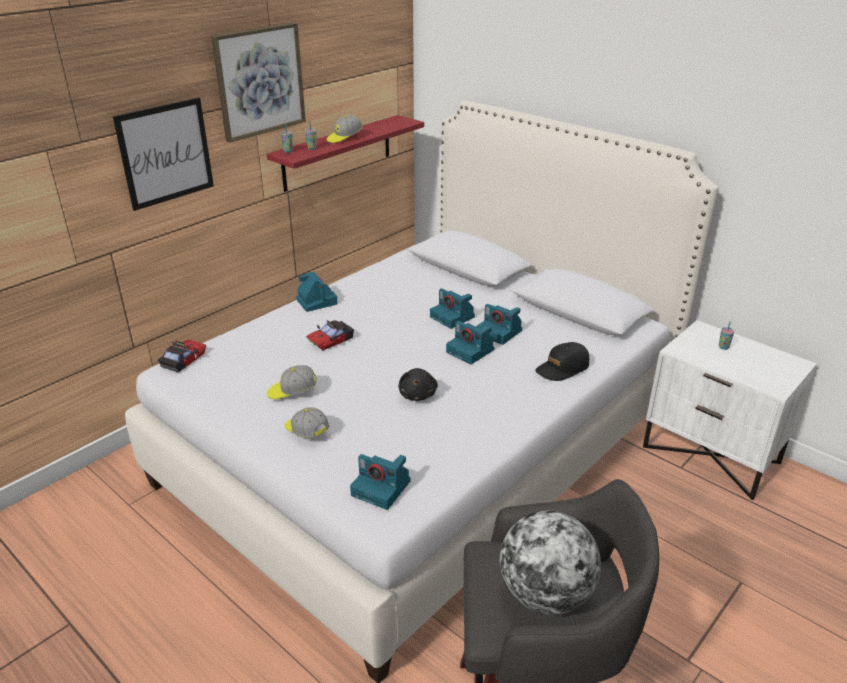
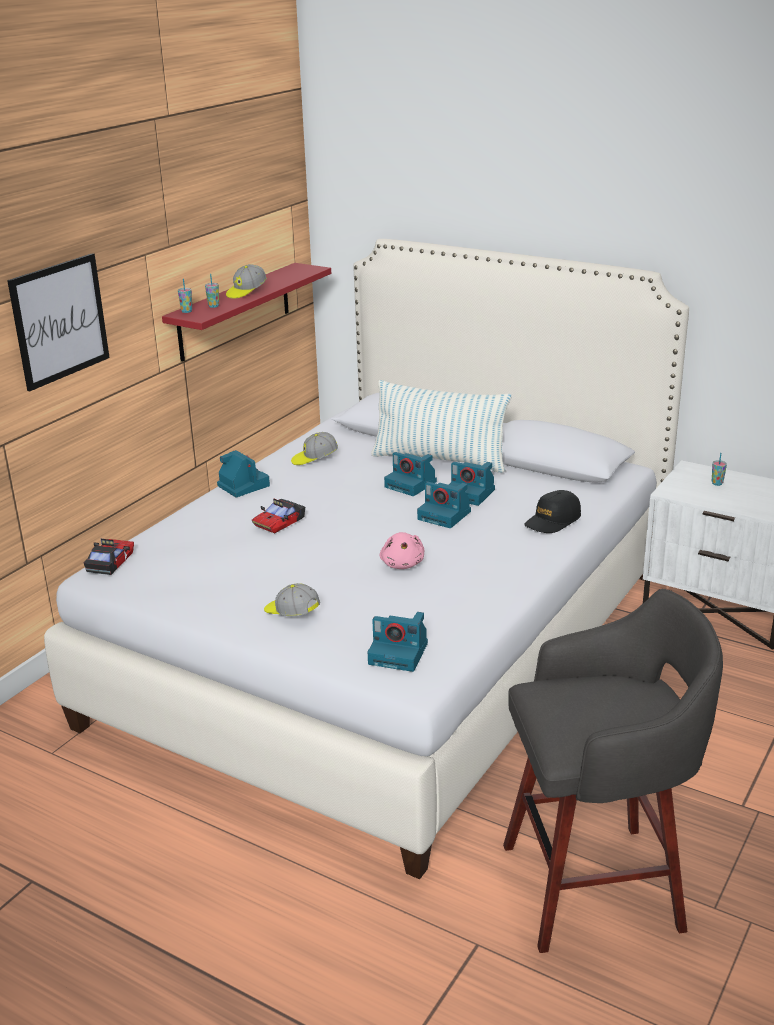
camera: 10 degrees left, 5 degrees down
(260, 81) = (153, 231): picture -> none
(292, 392) = (257, 578): cap -> cap (314, 459)
(418, 394) = (402, 564): black plush toy -> pink plush toy
(484, 296) = (439, 460): none -> pillow
(545, 595) = (609, 713): globe -> none

